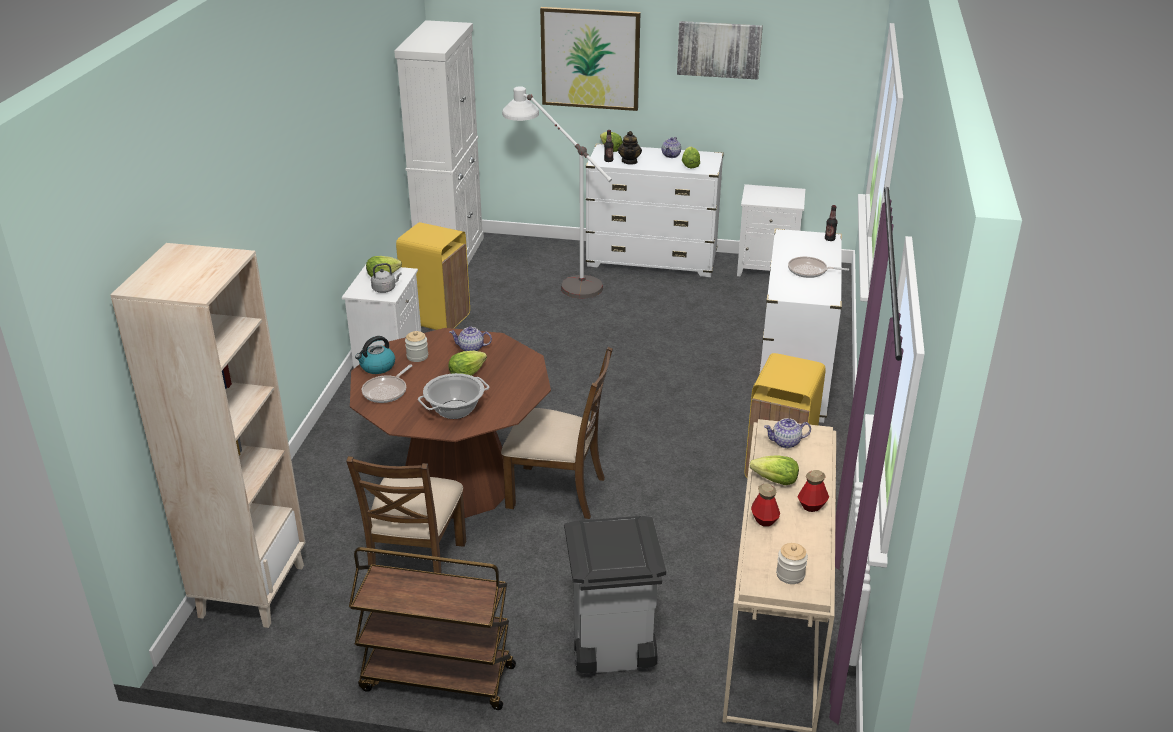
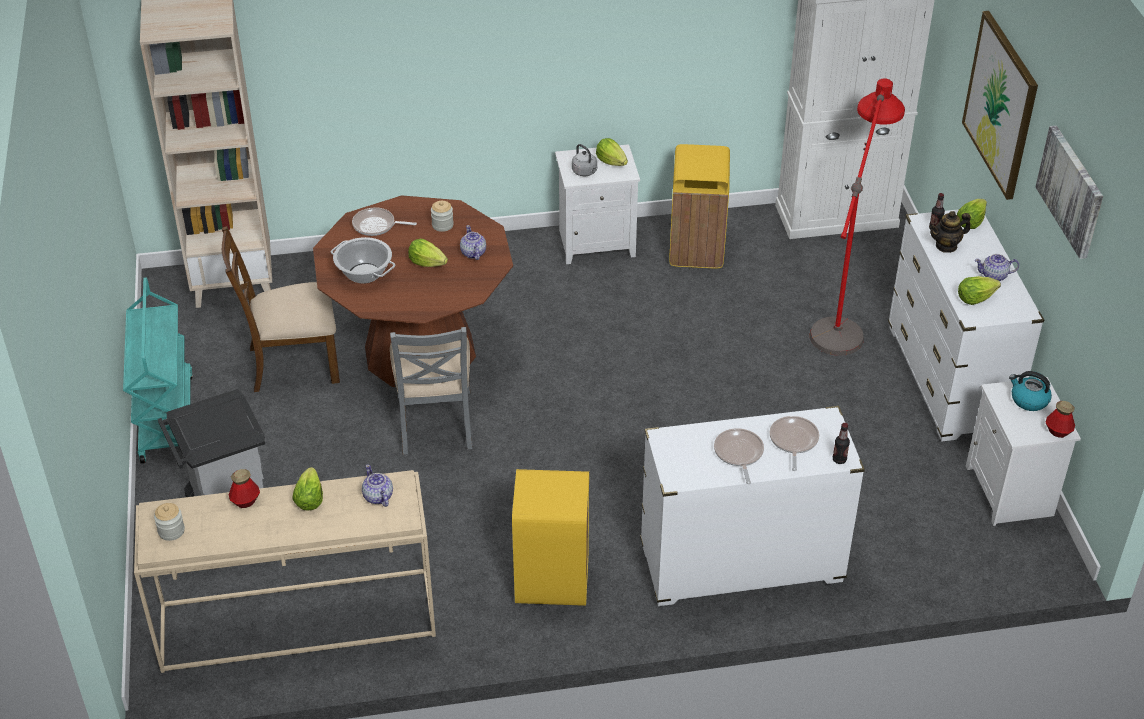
camera: 70 degrees right, 10 degrees up
(377, 367) = (413, 207): kettle -> kettle (1028, 400)
(436, 678) = (166, 417): brown cart -> turquoise cart
(557, 492) = (435, 421): brown chair -> grey chair
(558, 279) = (844, 313): white floor lamp -> red floor lamp
(804, 250) = (793, 441): none -> frying pan
(812, 506) = (277, 531): bottle -> bottle (1058, 431)

